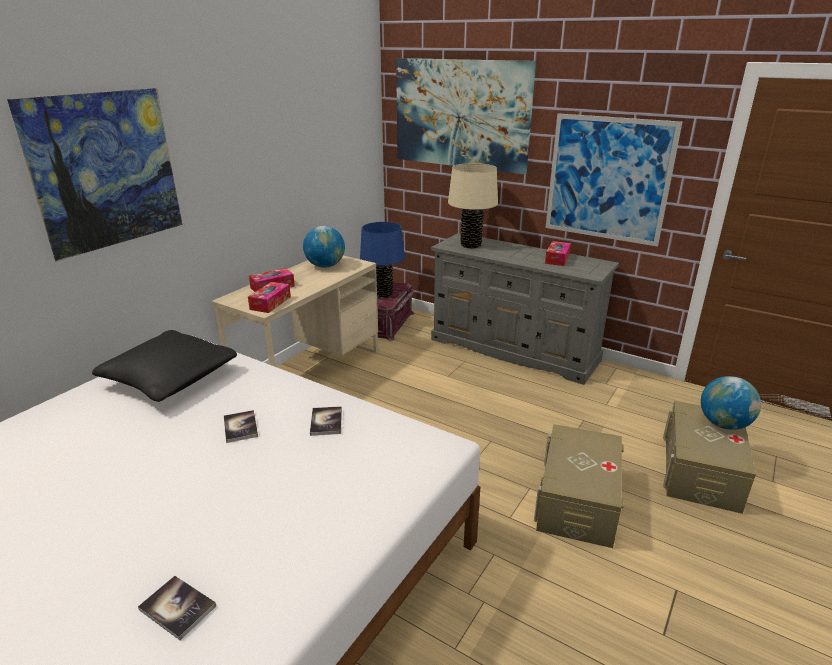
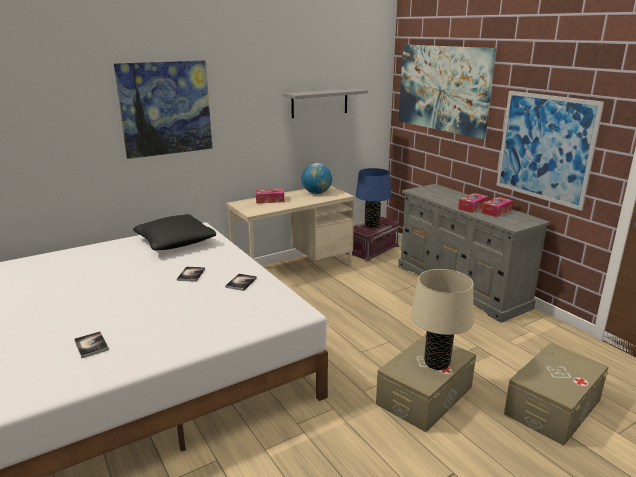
camera: 25 degrees right, 5 degrees down
(270, 303) = (259, 209): tissue box -> tissue box (472, 207)
(308, 142) = (319, 103): none -> grey shelf
(471, 245) = (434, 193): beige table lamp -> beige table lamp (437, 363)
(724, 424) = (579, 369): globe -> none

